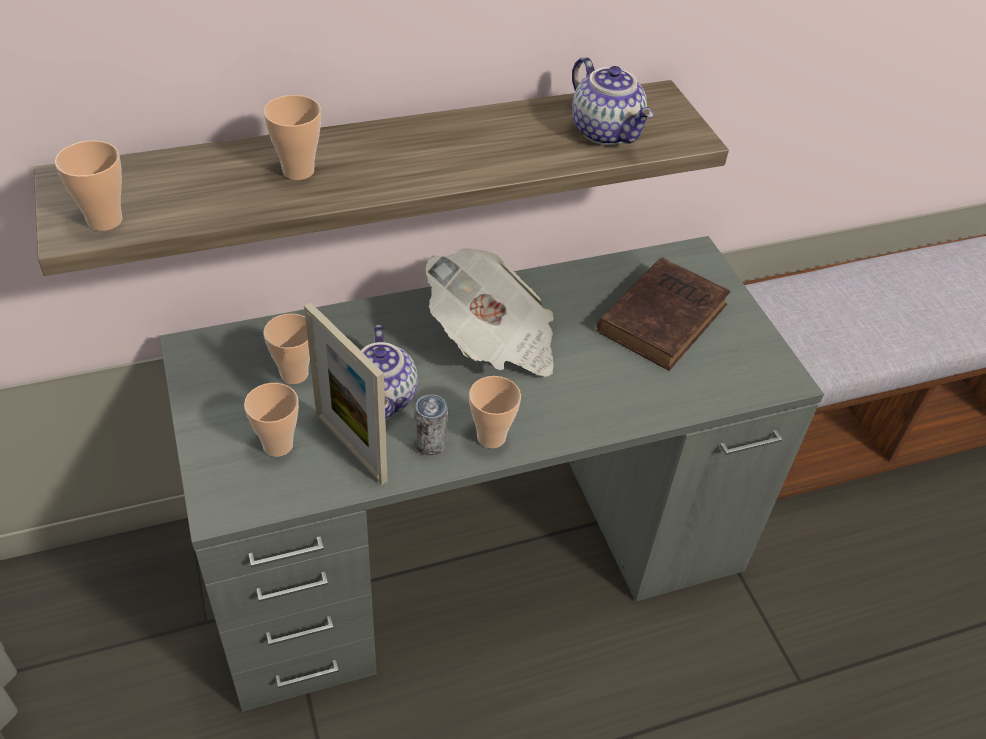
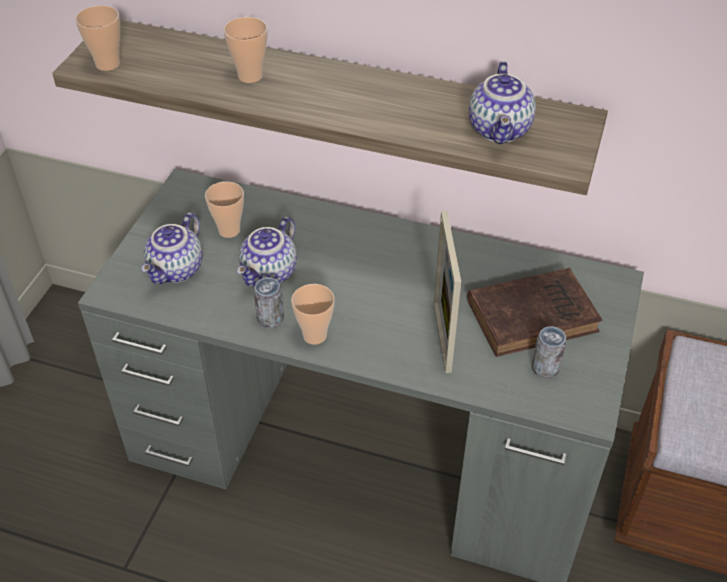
camera: 40 degrees right, 0 degrees up
(278, 445) = (177, 270): cup -> teapot
(351, 448) = (218, 294): picture frame -> picture frame (442, 336)
(493, 341) = (382, 271): newspaper -> none
(716, 359) = (545, 368): none -> can

